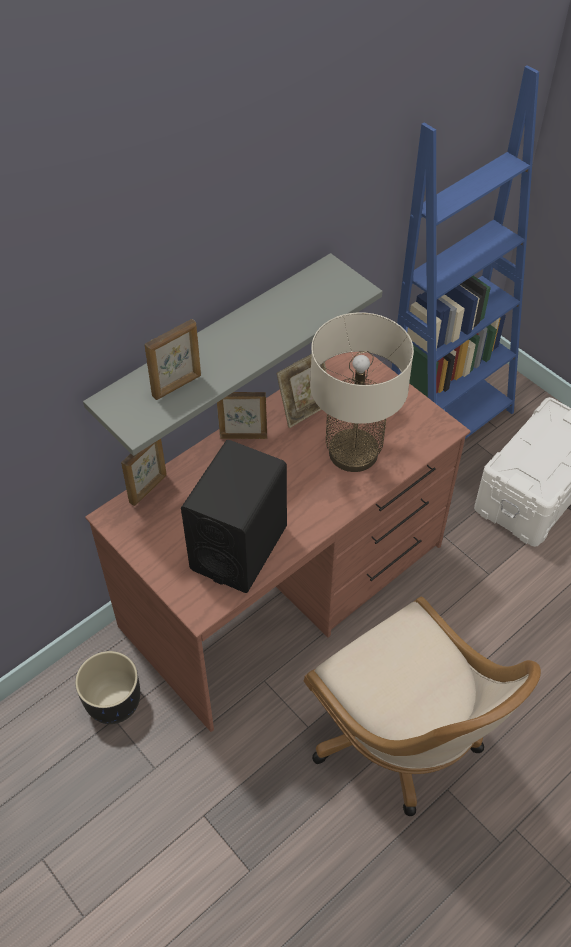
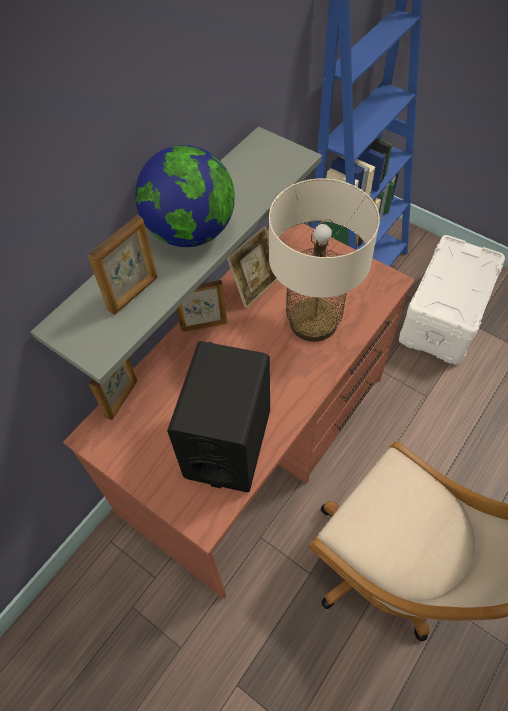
camera: 10 degrees left, 5 degrees up
(114, 701) = (128, 588): black planter -> none
(240, 341) = (191, 232): none -> globe

